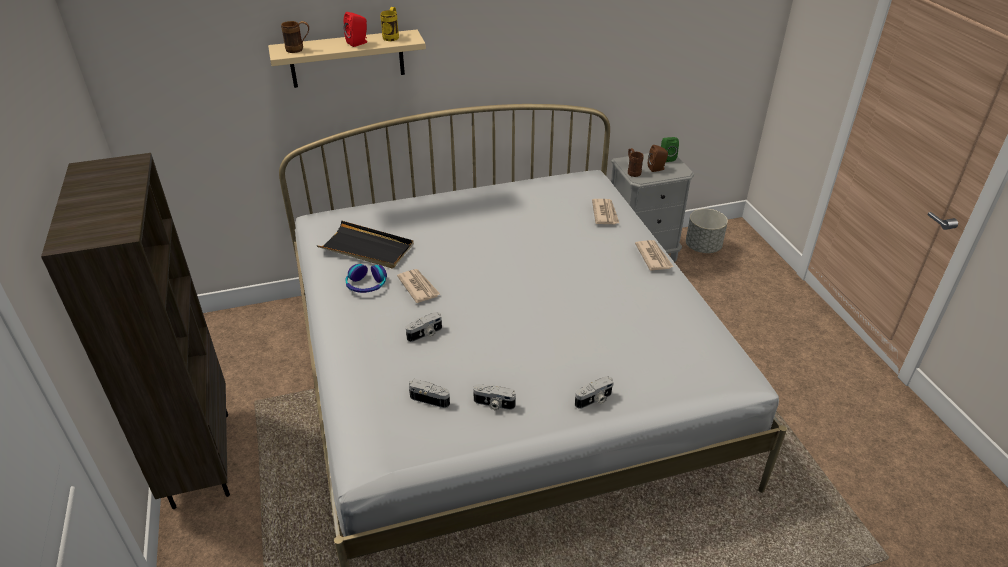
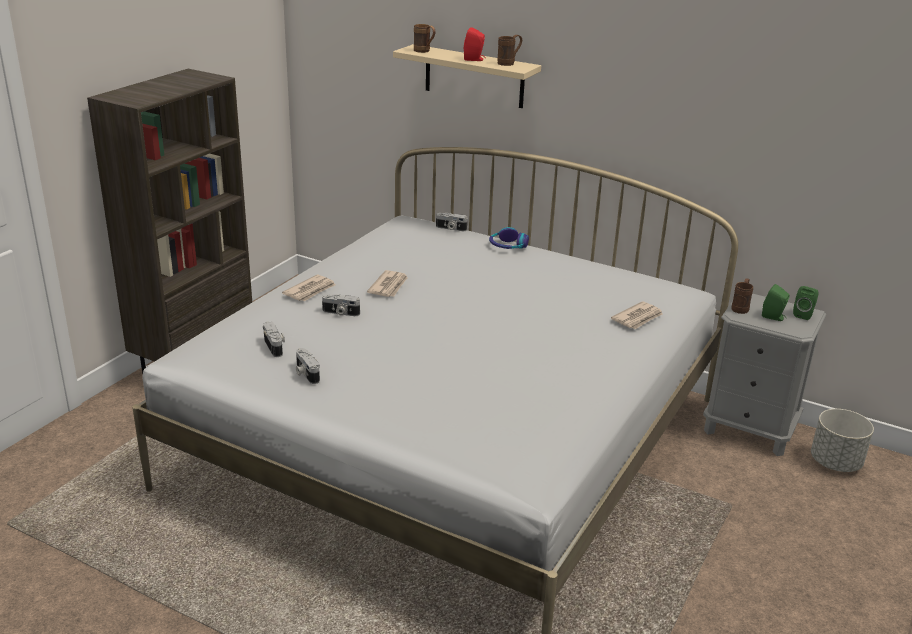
camera: 45 degrees right, 10 degrees down
(366, 285) = (358, 268): headphones -> headphones (507, 246)
(367, 248) = (399, 248): black tray -> none
(392, 36) = (509, 63): yellow mug -> brown mug
(594, 400) = (376, 415): camera -> camera (450, 228)
(653, 257) = (620, 366): newspaper -> newspaper (310, 290)
(657, 168) = (774, 317): brown speaker -> green speaker

